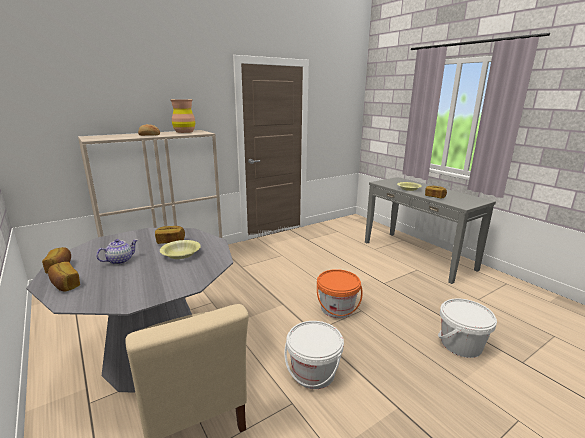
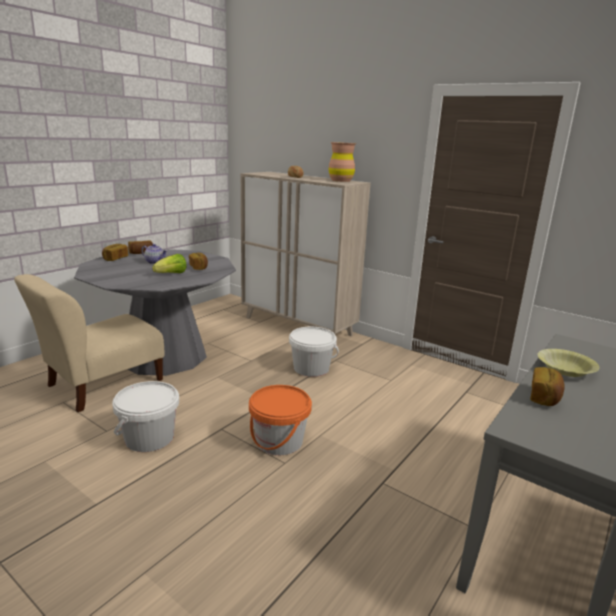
camera: 70 degrees right, 0 degrees up
(181, 254) = (172, 274): yellow bowl -> lettuce
(461, 344) = (233, 581): white bucket -> white bucket (311, 368)

